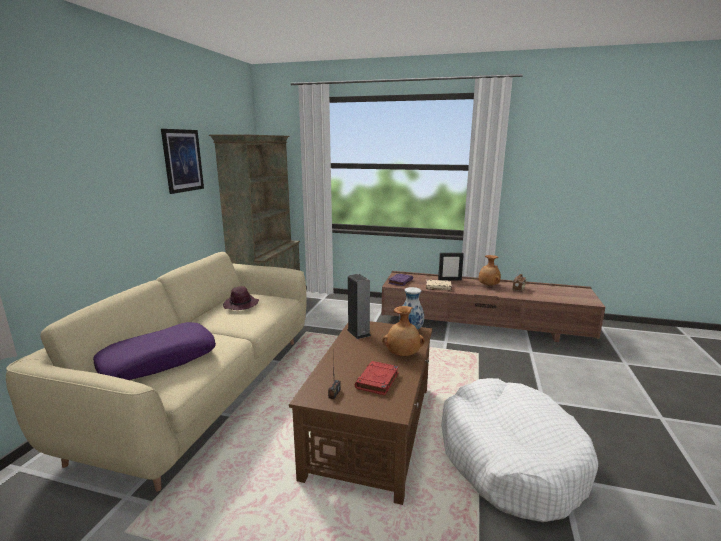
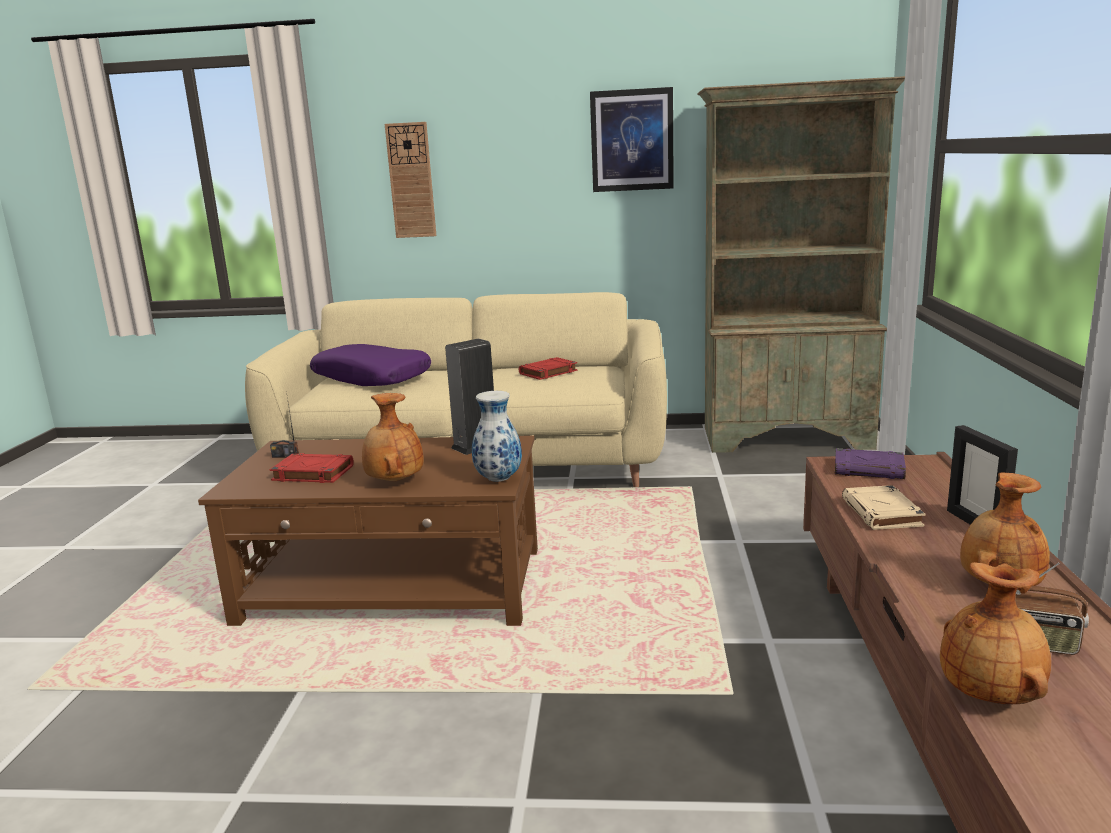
camera: 80 degrees right, 0 degrees up
(51, 196) = (411, 180): none -> wall clock
(241, 305) = (548, 372): purple hat -> red book
(509, 458) = (305, 729): white dog bed -> none
(543, 297) = (991, 694): none -> brown vase

